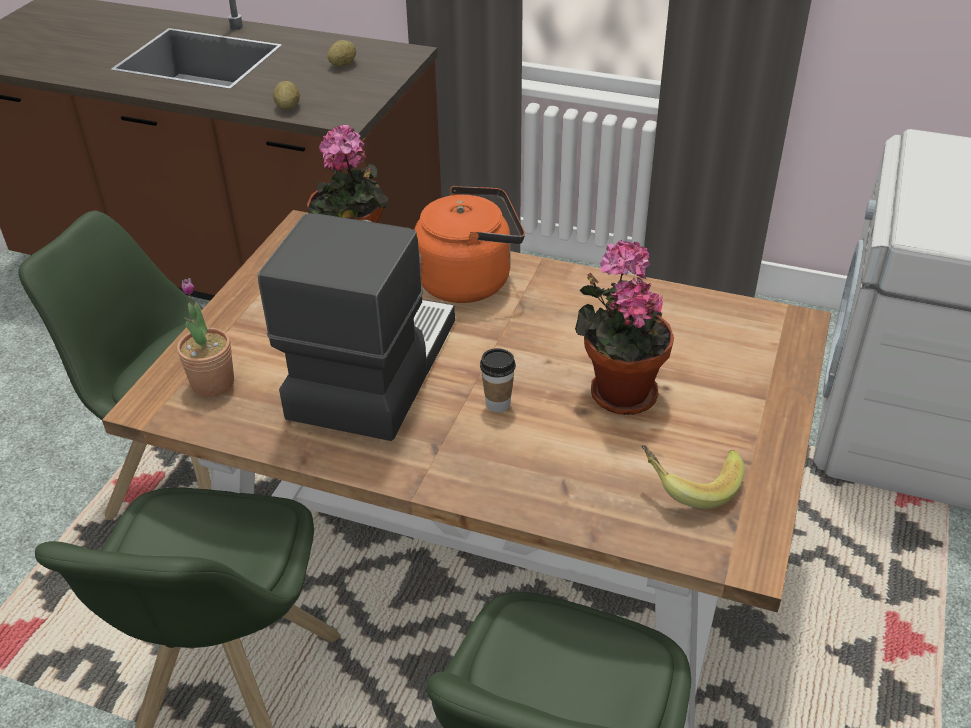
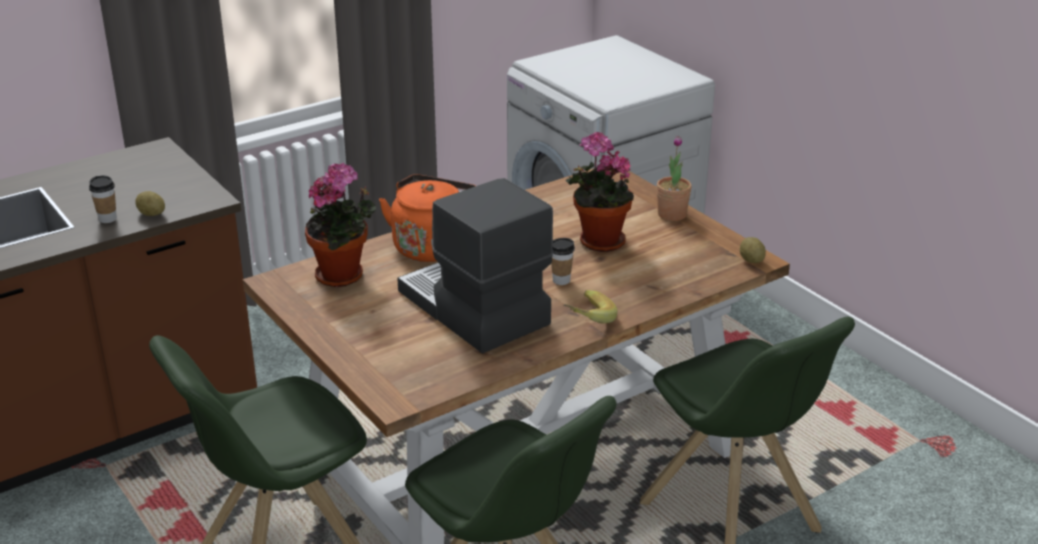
camera: 55 degrees left, 10 degrees down
(213, 383) = (407, 369): potted plant -> potted plant (672, 215)
(258, 94) = (107, 219): none -> cup
(343, 65) = (126, 175): potato -> potato (751, 260)
(689, 483) = (691, 252): banana -> banana (585, 320)

